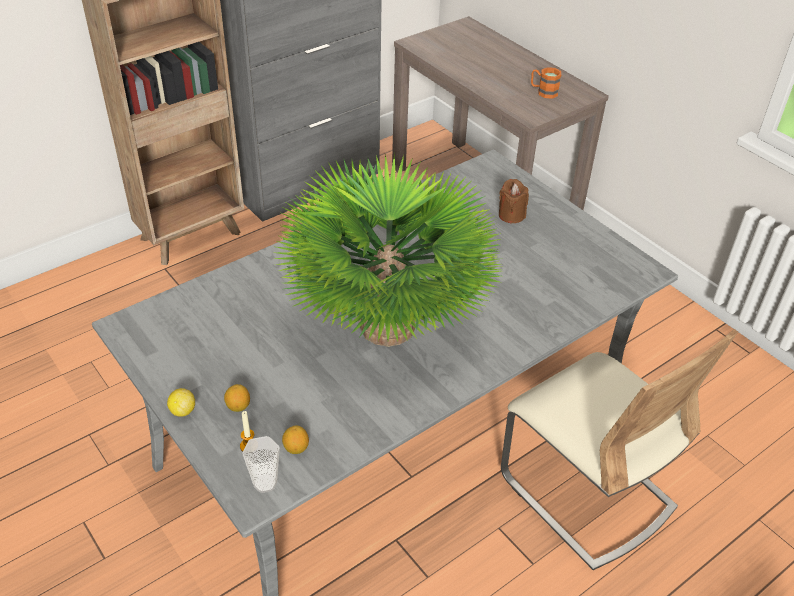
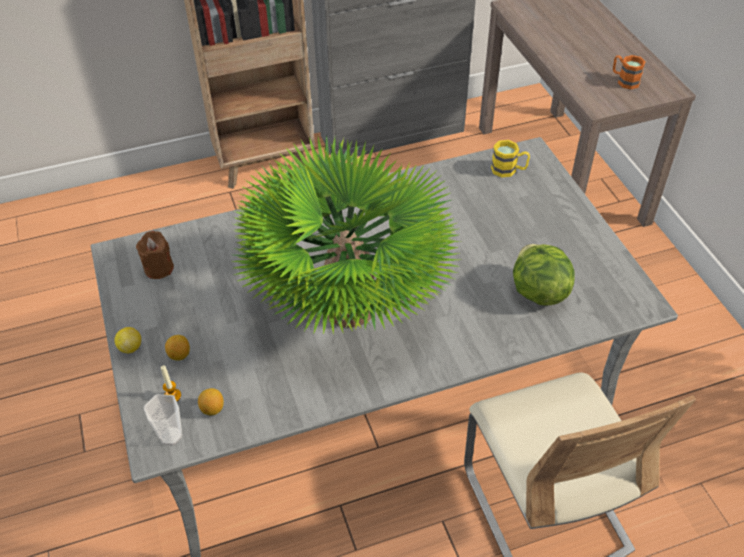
camera: 20 degrees right, 5 degrees up
(479, 181) = (509, 170): none -> yellow mug
(511, 215) = (526, 213): brown candle -> brown candle (159, 268)
(553, 279) = (538, 292): none -> lettuce

